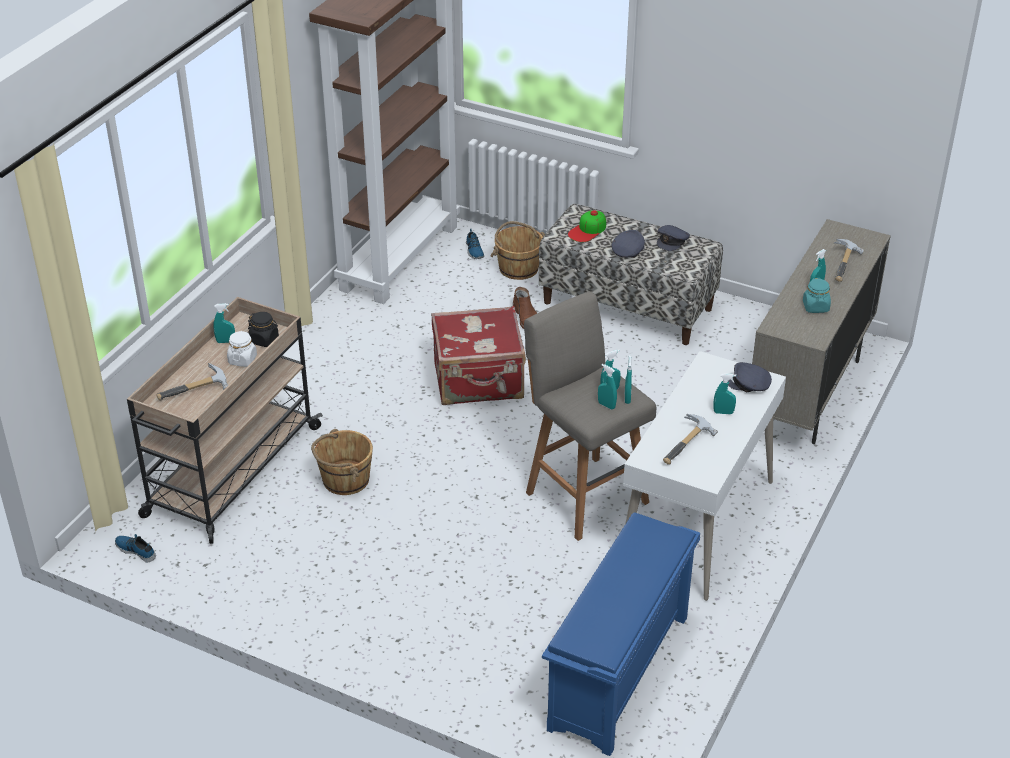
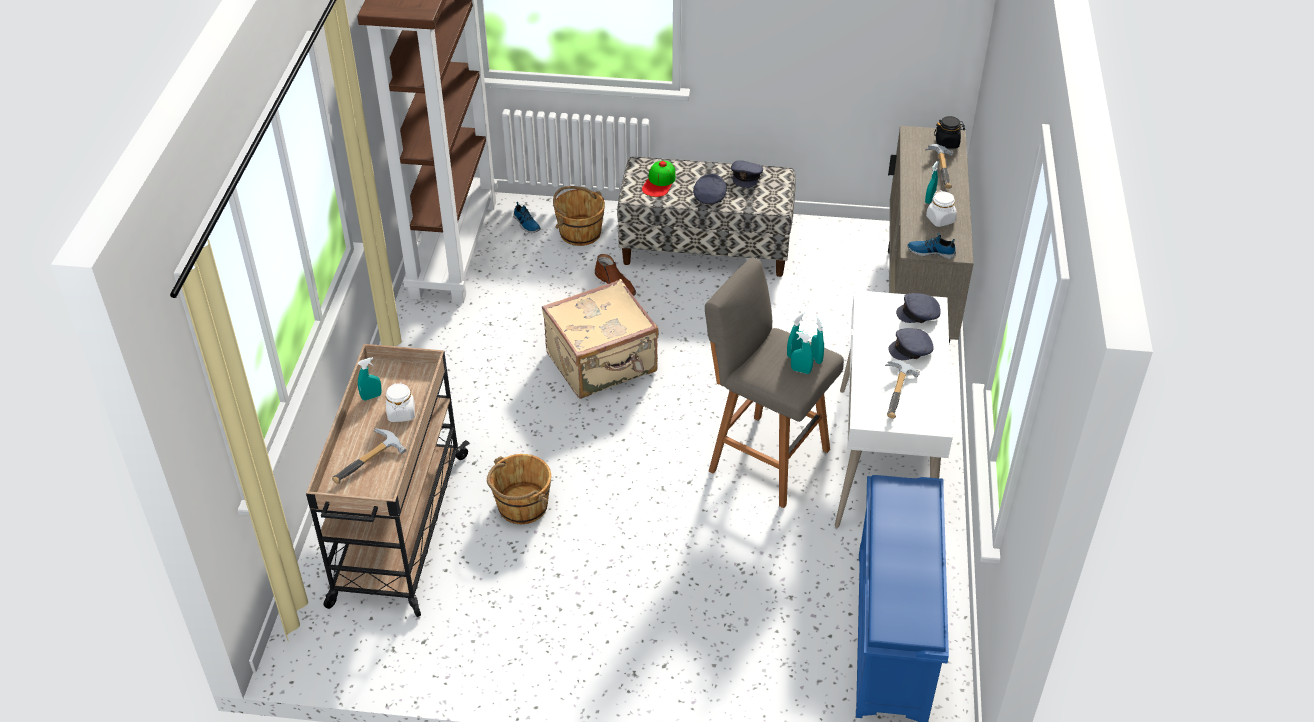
camera: 20 degrees left, 5 degrees up
(136, 550) = (340, 647): shoe -> shoe (931, 251)
(264, 340) = (412, 384): black jar -> black jar (947, 143)
(479, 381) = (603, 364): red suitcase -> beige suitcase
(723, 412) = (911, 349): turquoise spray bottle -> grey cap
(815, 307) = (940, 219): turquoise jar -> white jar

